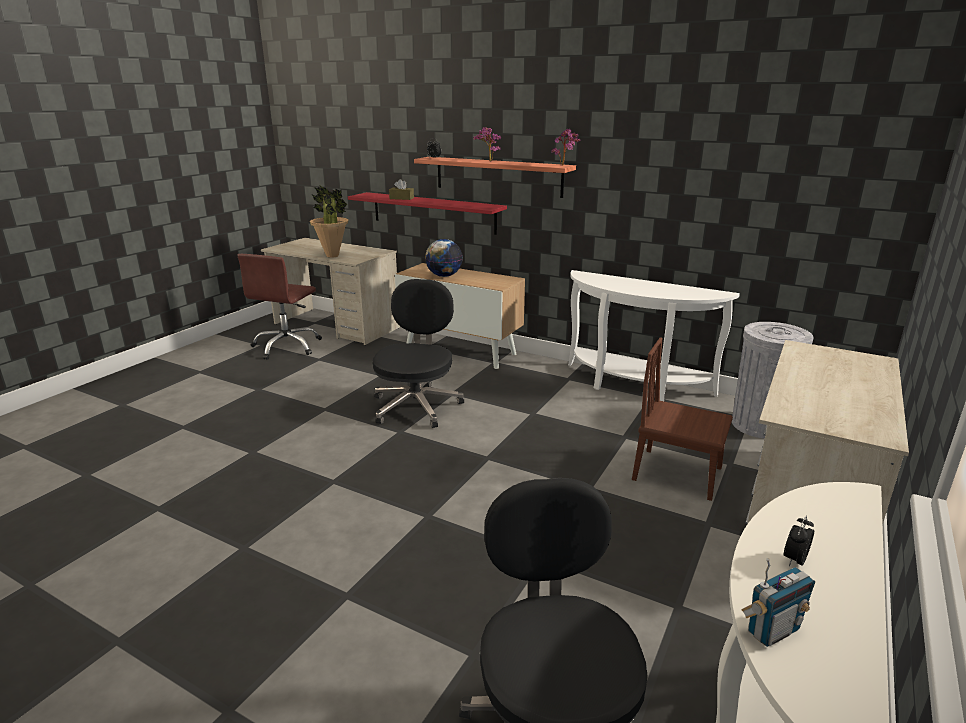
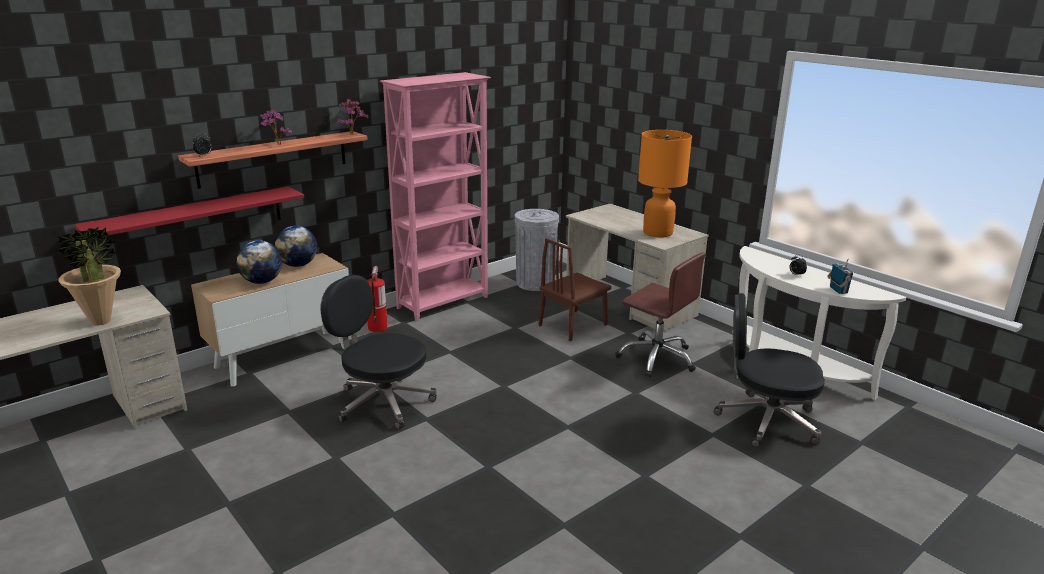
camera: 70 degrees left, 0 degrees up
(287, 346) = (106, 471): brown office chair -> brown office chair (657, 358)
(401, 198) = (163, 214): brown tissue box -> none
(488, 277) = (298, 265): none -> globe
(546, 370) = (377, 327): none -> fire extinguisher
(633, 386) = (444, 303): white console table -> pink bookcase
(828, 406) = (657, 233): none -> orange table lamp

